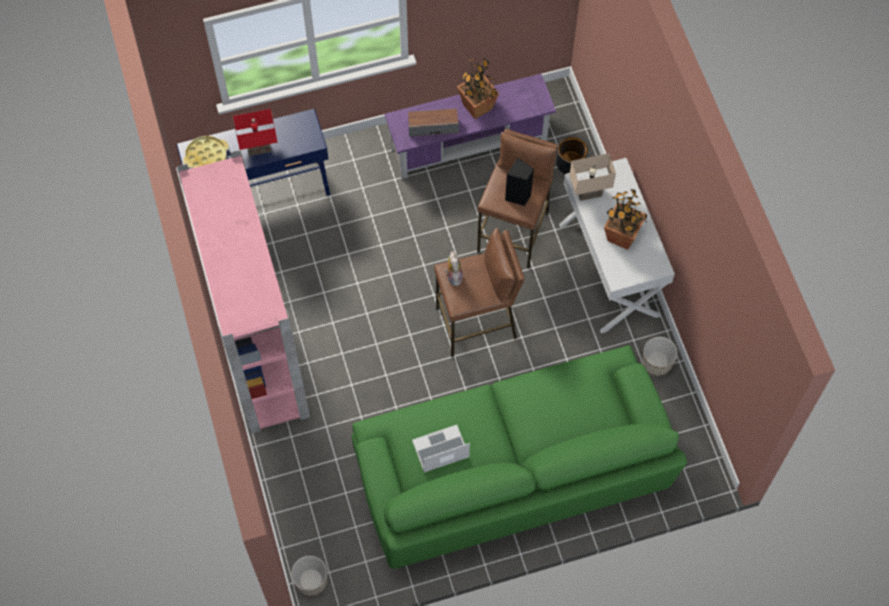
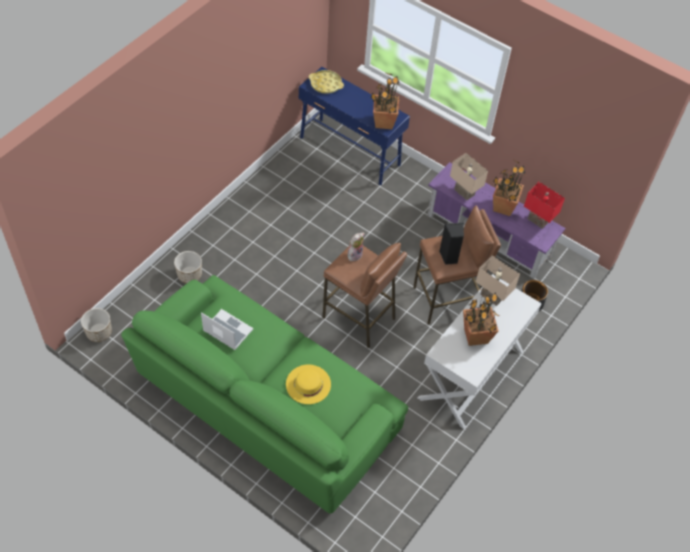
camera: 50 degrees right, 10 degrees down
(258, 149) = (354, 105): red table lamp -> red table lamp (537, 221)
(259, 347) = (242, 211): pink bookcase -> none
(304, 138) = (383, 122): none -> potted plant
(433, 126) = (465, 192): speaker -> beige table lamp
(554, 415) = (308, 384): none -> yellow hat
(657, 363) = (424, 448): planter -> planter (189, 275)

